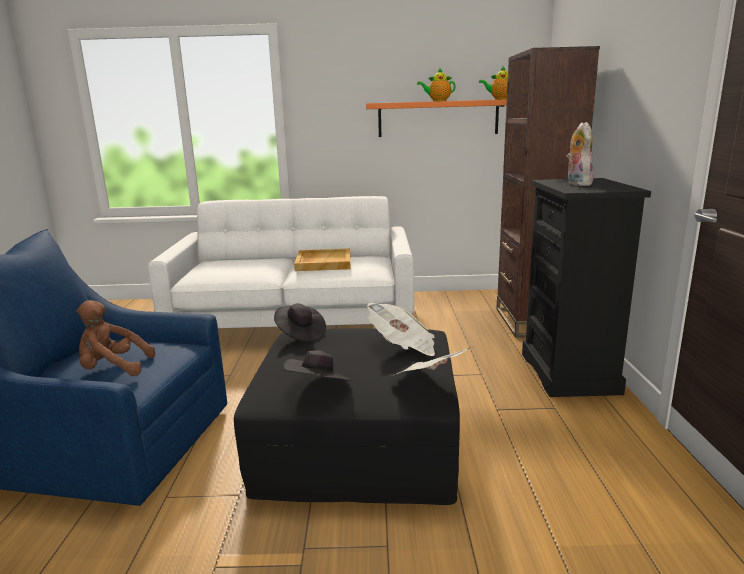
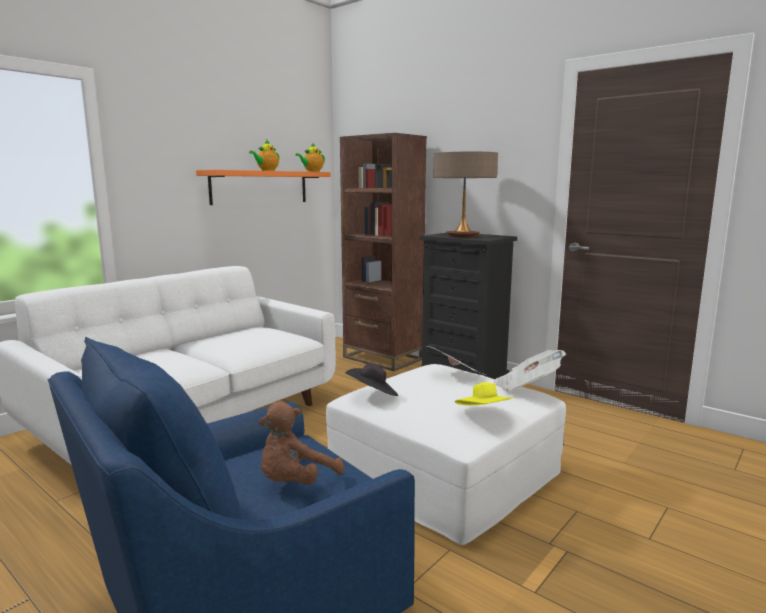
camera: 50 degrees left, 5 degrees down
(318, 387) = (484, 415): black hat -> yellow hat
(323, 262) = (231, 341): beige tray -> none
(358, 441) = (443, 473): black ottoman -> white ottoman
(576, 184) = (463, 236): plush toy -> table lamp

